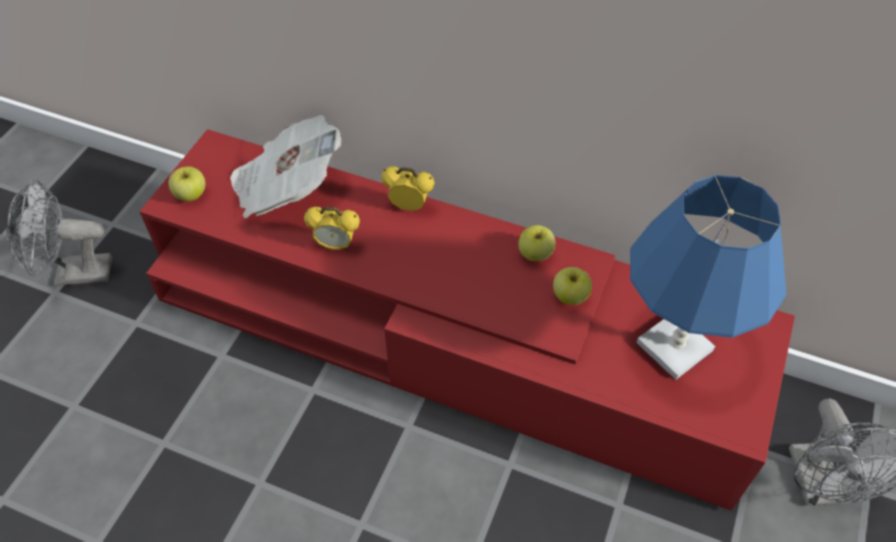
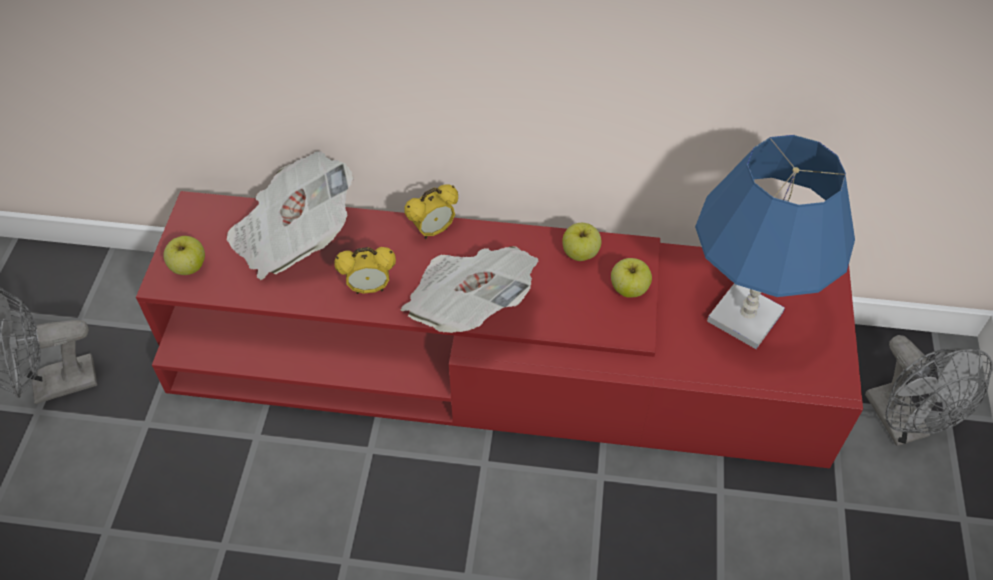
camera: 15 degrees left, 0 degrees up
(409, 206) = (433, 231): alarm clock -> alarm clock turned 150 degrees clockwise
(417, 280) = (468, 306): none -> newspaper

